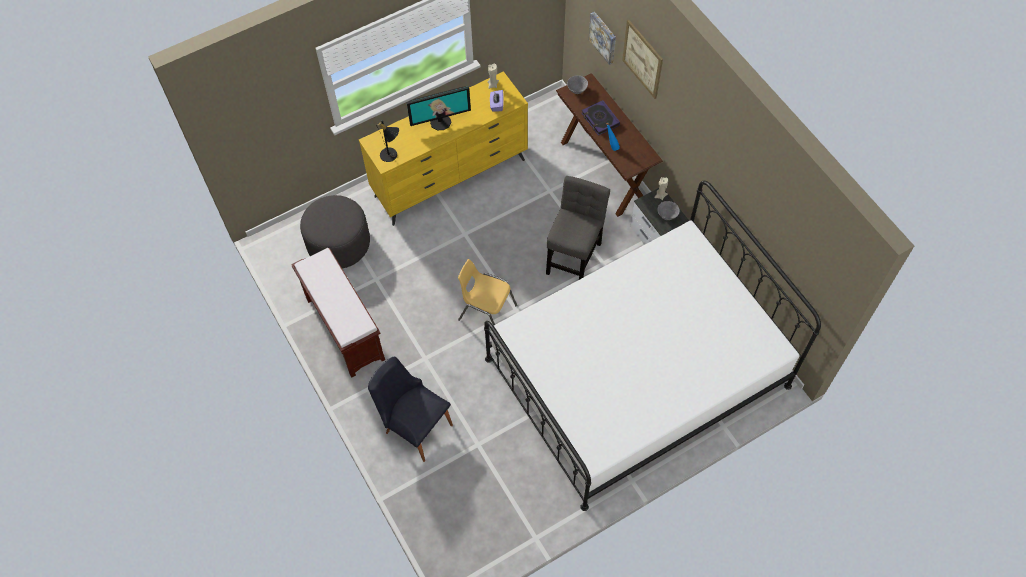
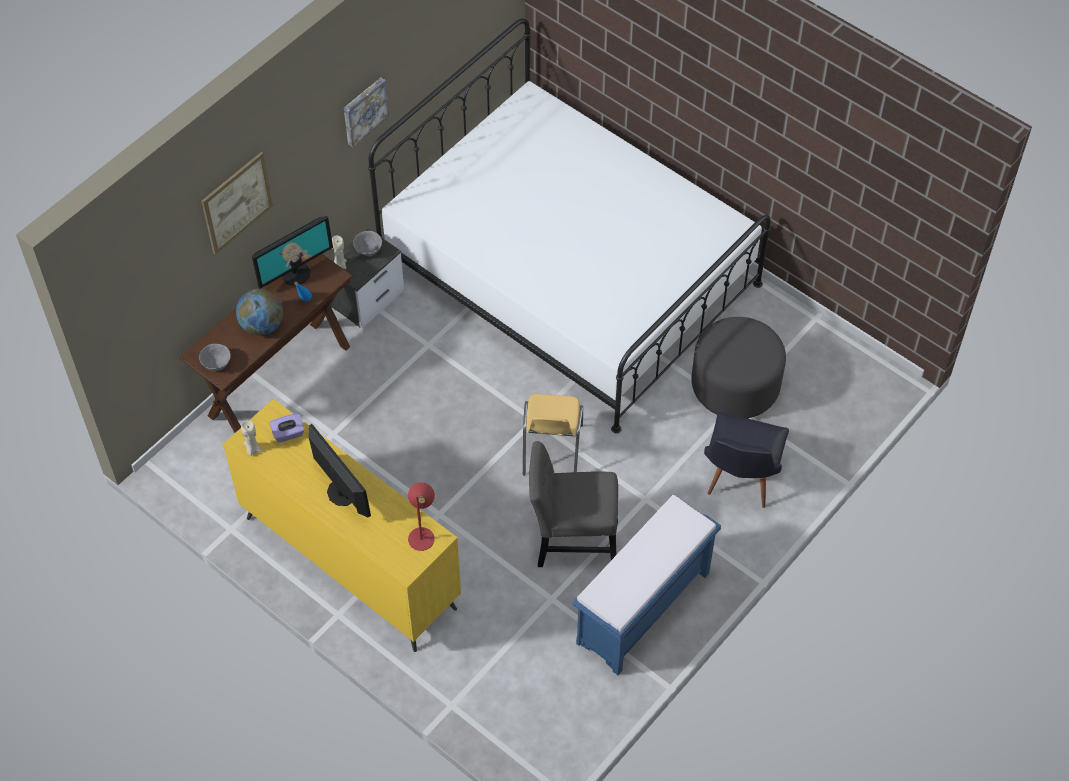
camera: 110 degrees left, 5 degrees down
(339, 244) = (513, 668): grey ottoman -> grey ottoman (735, 385)
(344, 328) = (642, 610): brown bench -> blue bench
(391, 156) = (422, 534): black table lamp -> red table lamp
(574, 255) = (427, 379): grey chair -> grey chair (572, 541)
(600, 119) = (262, 325): book -> globe
(603, 37) = (176, 287): picture -> picture (364, 110)
(638, 147) = (296, 273): none -> monitor

